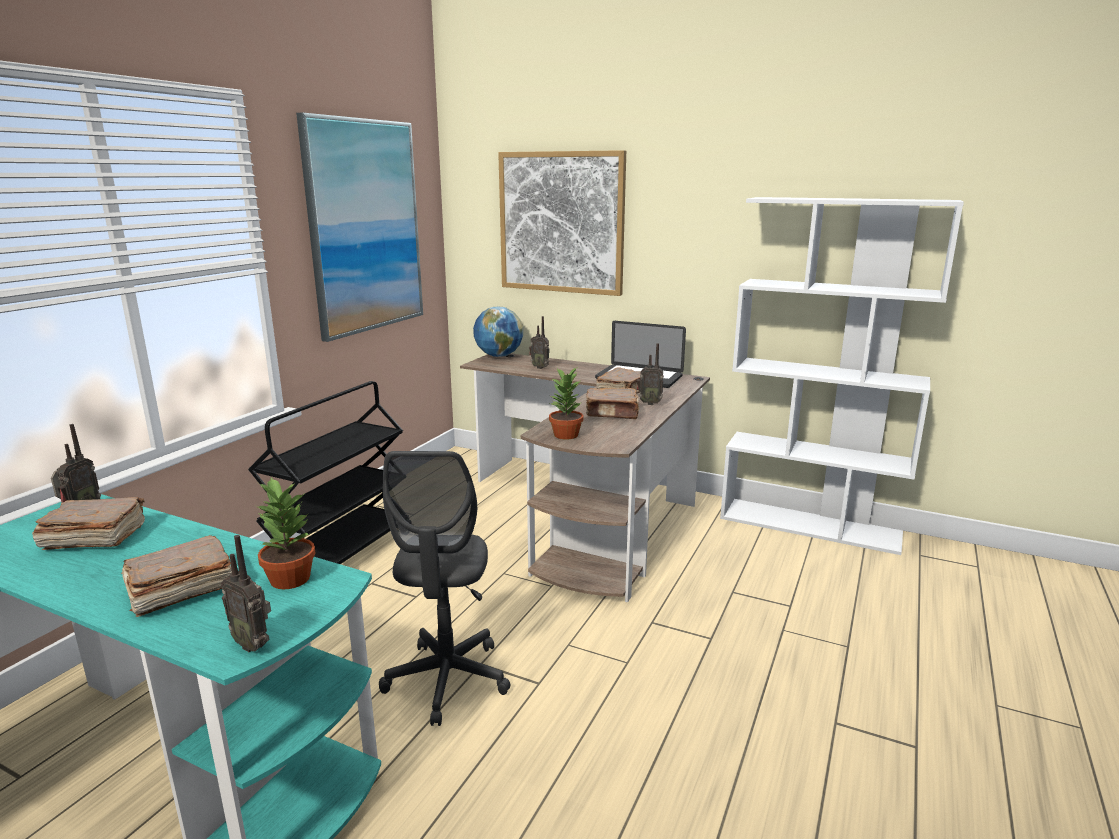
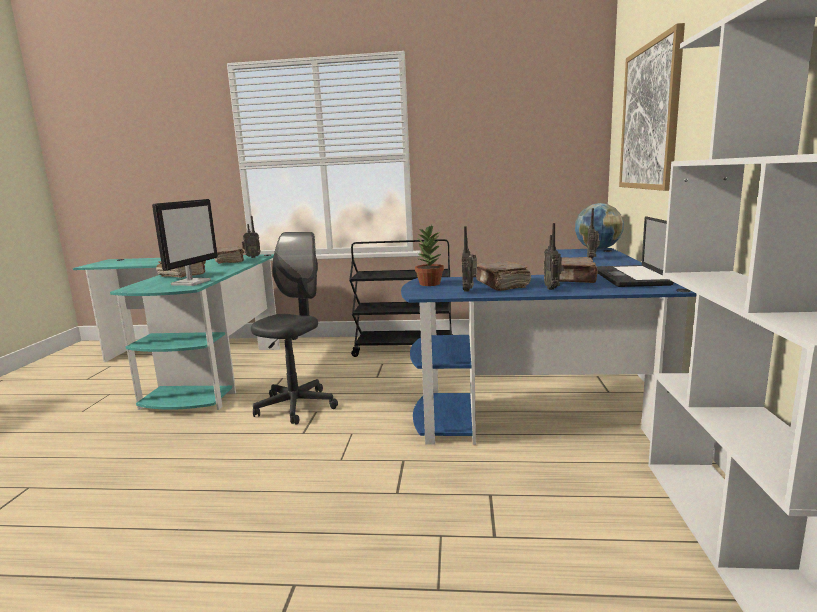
camera: 70 degrees right, 5 degrees down
(253, 644) = (134, 289): radio -> radio (470, 290)
(289, 578) = (191, 282): potted plant -> monitor
(365, 227) = (505, 135): picture -> none
(447, 680) = (296, 406): grey office chair -> grey office chair turned 135 degrees clockwise
(591, 513) = (560, 401): brown desk -> blue desk

